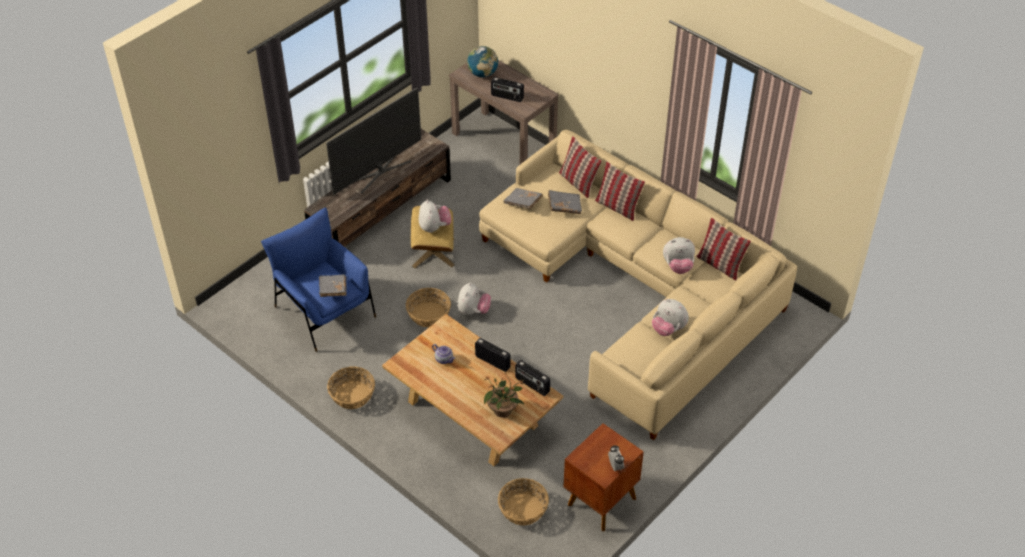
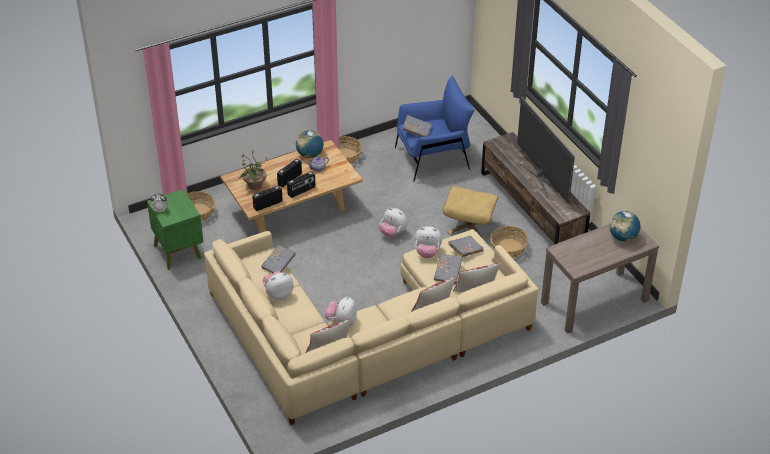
camera: 110 degrees right, 5 degrees down
(421, 375) = (310, 155): none -> globe
(428, 315) = (401, 208): basket -> basket (508, 248)
(434, 227) = (466, 200): plush toy -> plush toy (427, 252)
(507, 97) = (581, 244): radio -> radio (289, 179)
(600, 501) = (178, 251): brown nightstand -> green nightstand
(624, 342) = (278, 264): none -> grey book

